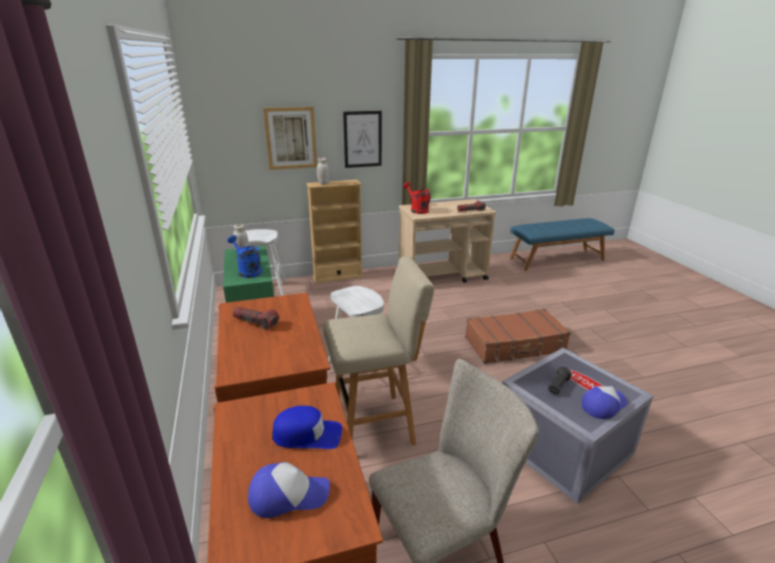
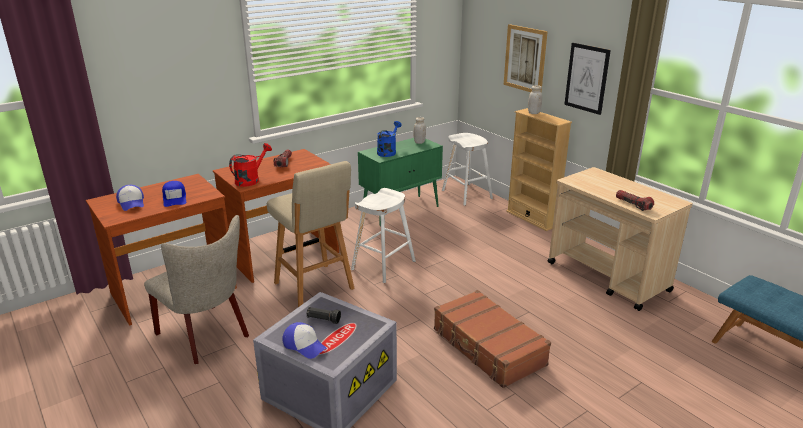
camera: 70 degrees right, 0 degrees up
(417, 210) = (590, 177): red watering can -> red watering can (250, 180)

